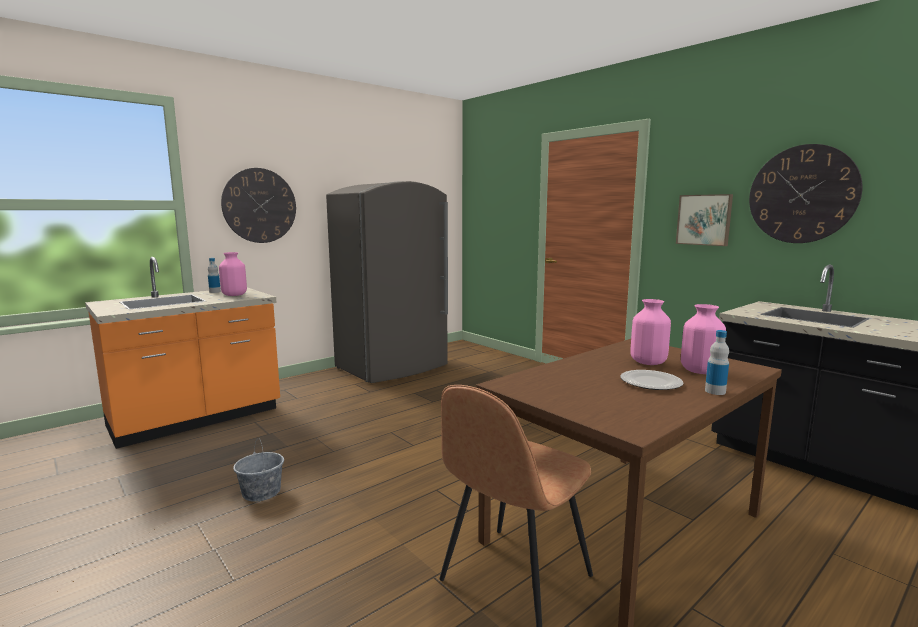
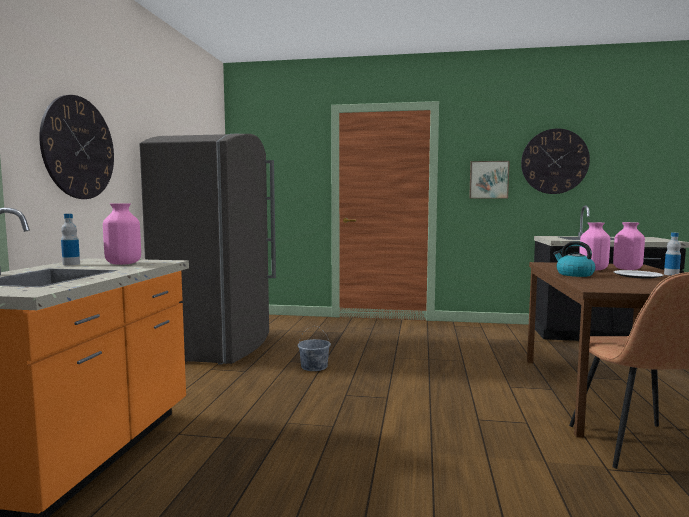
camera: 40 degrees left, 5 degrees down
(261, 492) = (352, 484): grey bucket -> grey bucket (314, 367)
(583, 364) = (574, 274): none -> kettle

